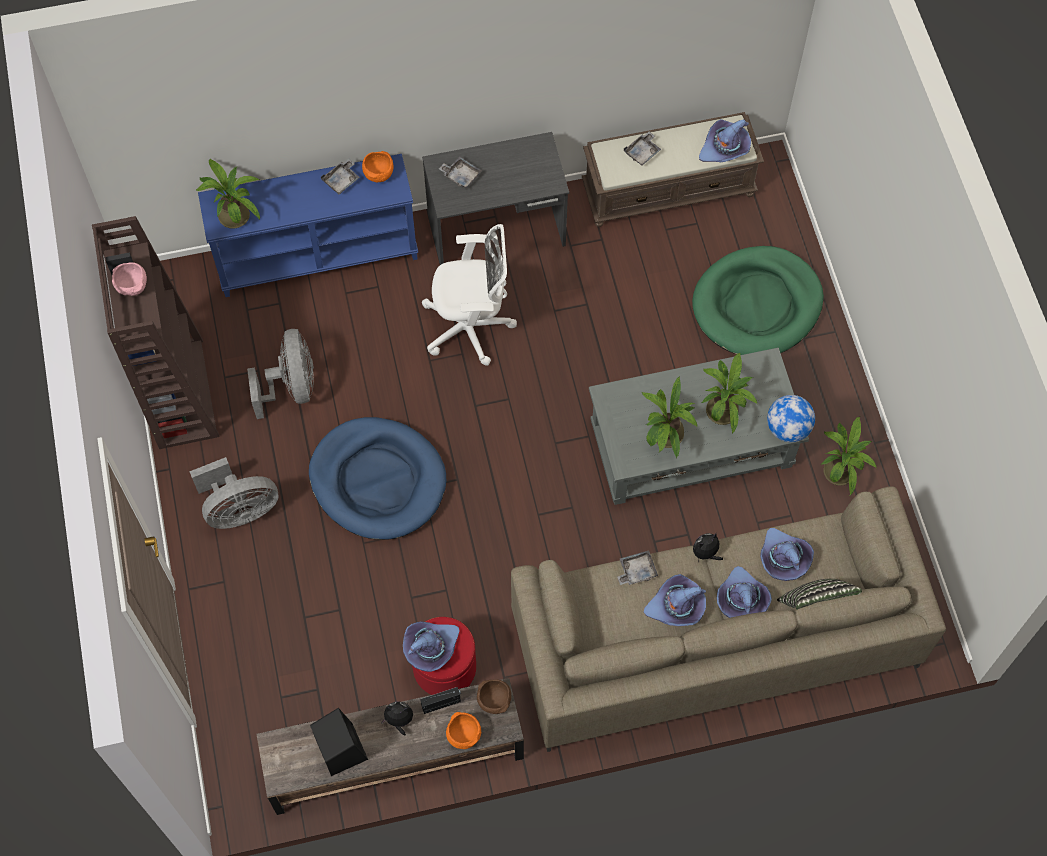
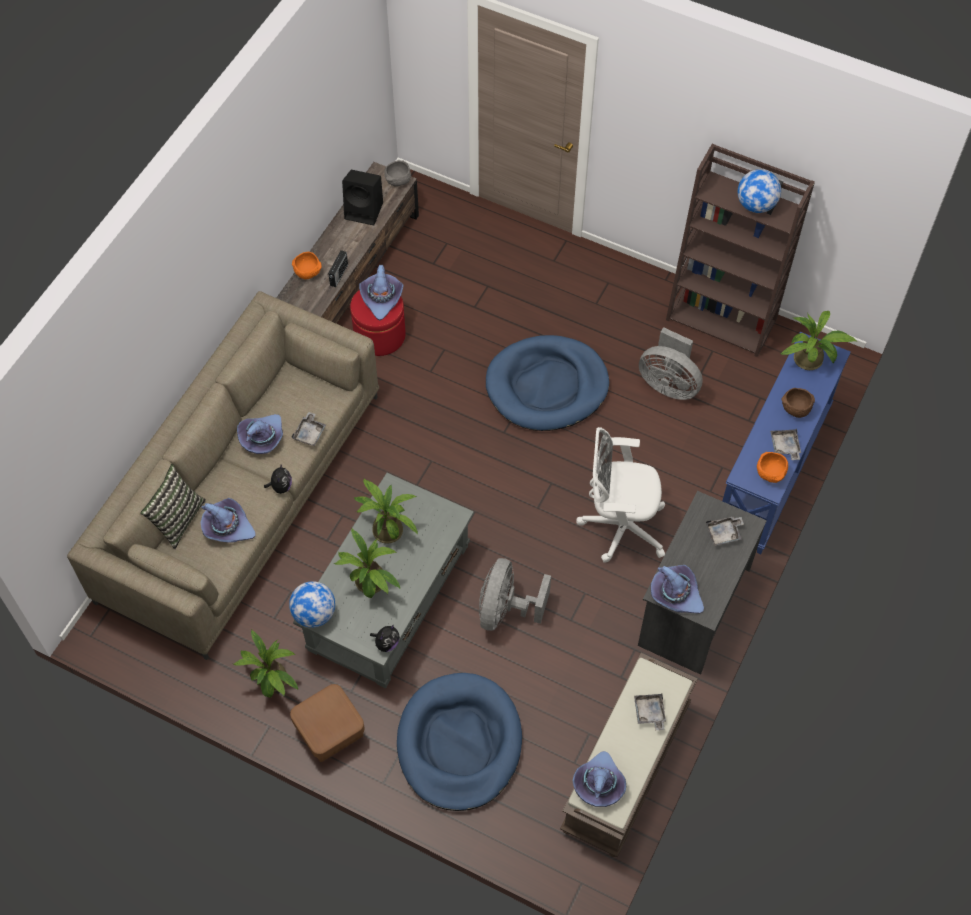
camera: 130 degrees right, 5 degrees down
(133, 287) = (756, 205): pink bowl -> globe
(239, 510) = (598, 298): grey fan -> grey fan (506, 610)
(276, 747) = (398, 182): none -> grey bowl
(399, 720) = (351, 248): plush toy -> plush toy (386, 643)
(471, 328) = (619, 526): white office chair -> white office chair turned 60 degrees clockwise
(495, 701) = (311, 302): brown bowl -> brown bowl (795, 410)
(741, 599) = (228, 479): purple hat -> purple hat (675, 594)
(757, 305) = (459, 743): green dog bed -> blue dog bed
(836, 397) = (330, 732): none -> brown ottoman

